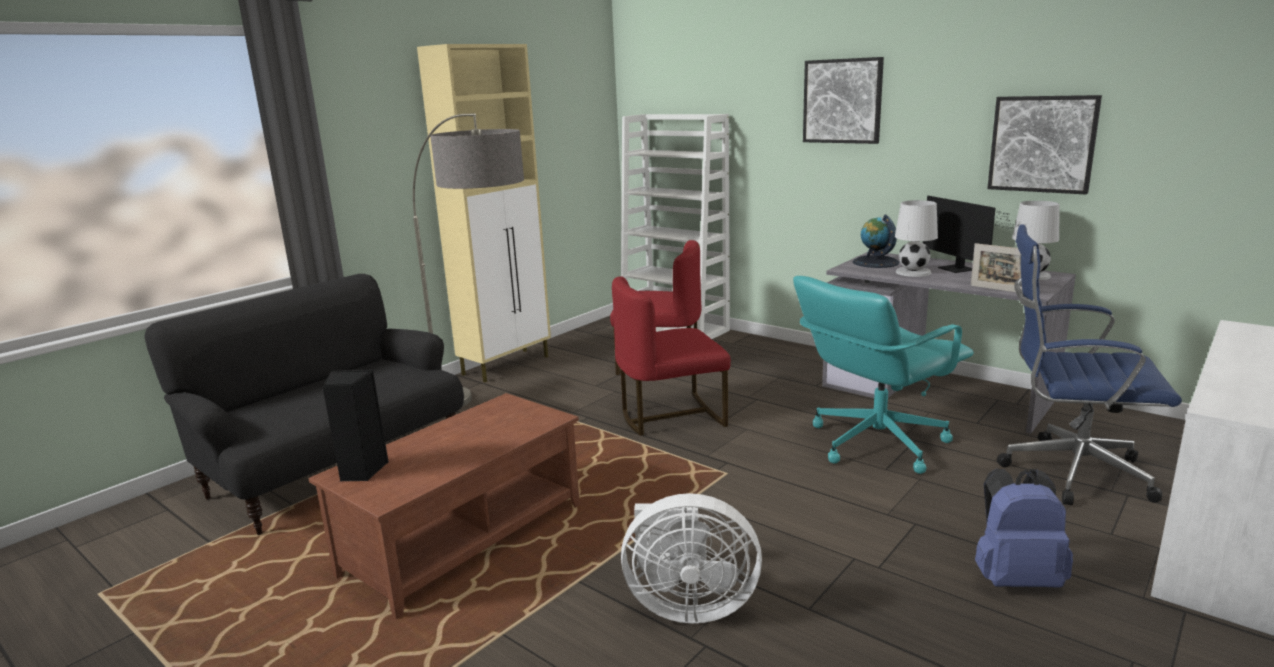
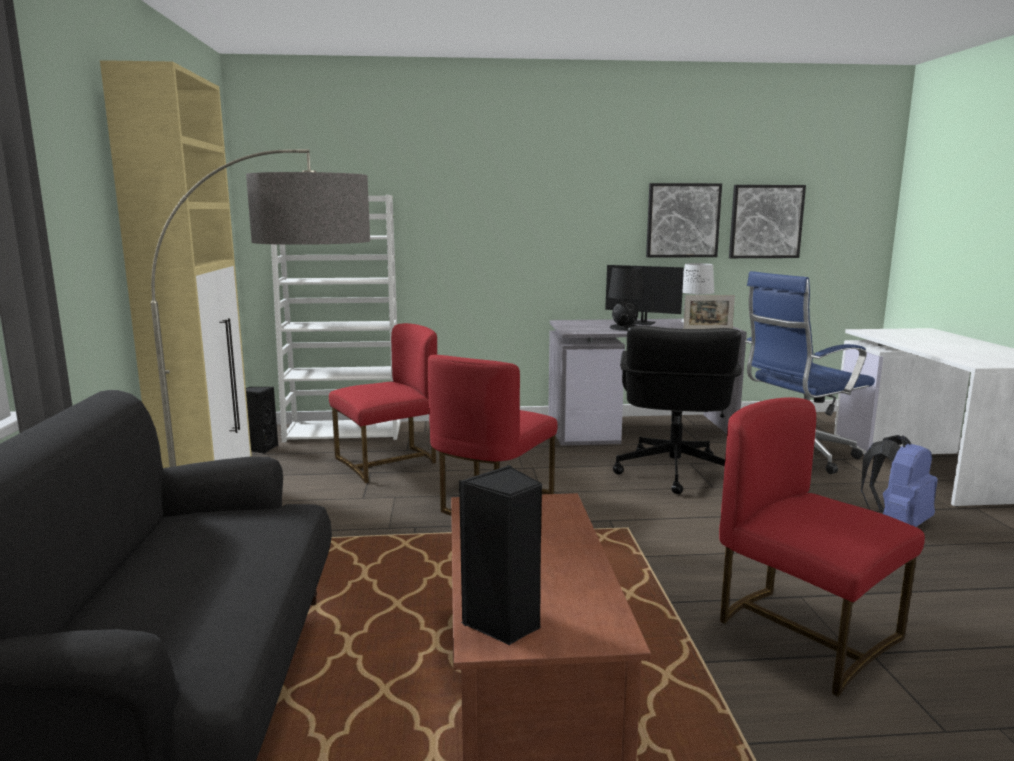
camera: 45 degrees left, 5 degrees down
(600, 329) = (261, 448): none -> black speaker
(687, 605) = (804, 633): white fan -> red chair
(842, 101) = (516, 184): picture -> picture (765, 221)
(875, 262) = (580, 325): globe -> none
(875, 443) = (673, 472): turquoise office chair -> black office chair
(913, 272) = (624, 328): white table lamp -> black table lamp

